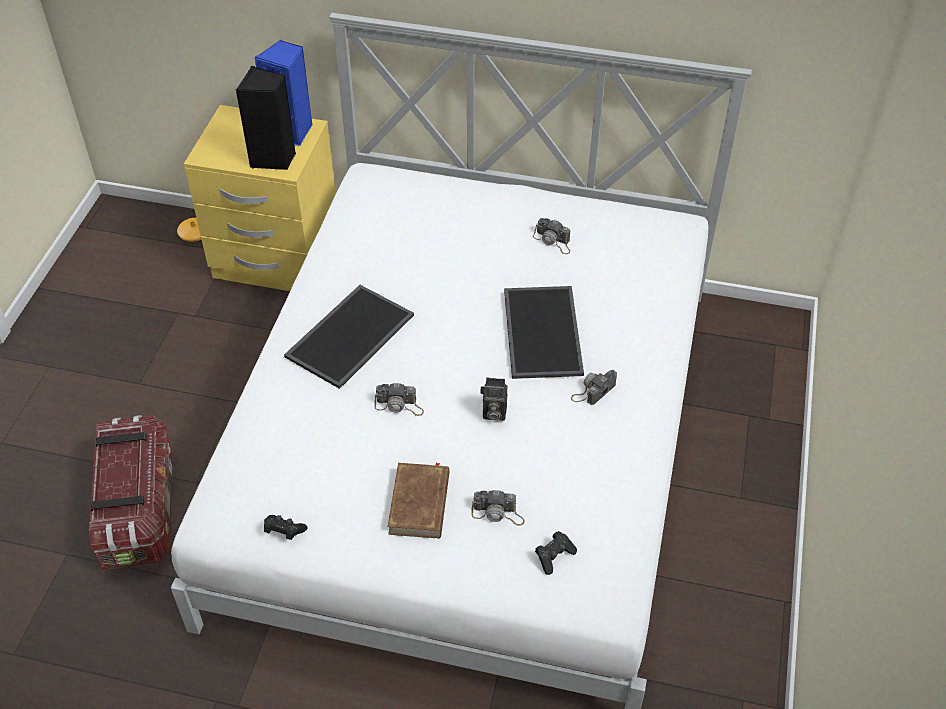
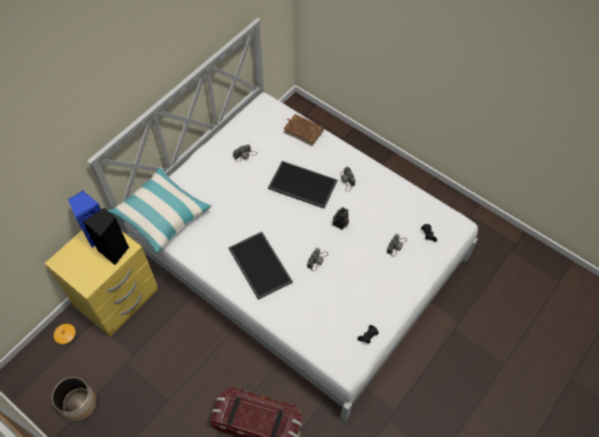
camera: 65 degrees left, 10 degrees up
(99, 290) = (78, 404): none -> planter
(378, 193) = (161, 215): none -> pillow
(420, 503) = (377, 274): brown book -> brown book (303, 131)

